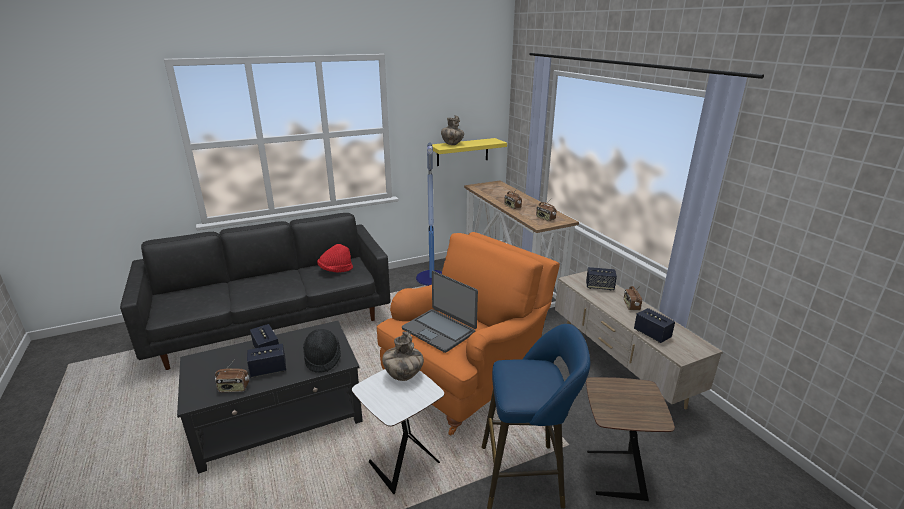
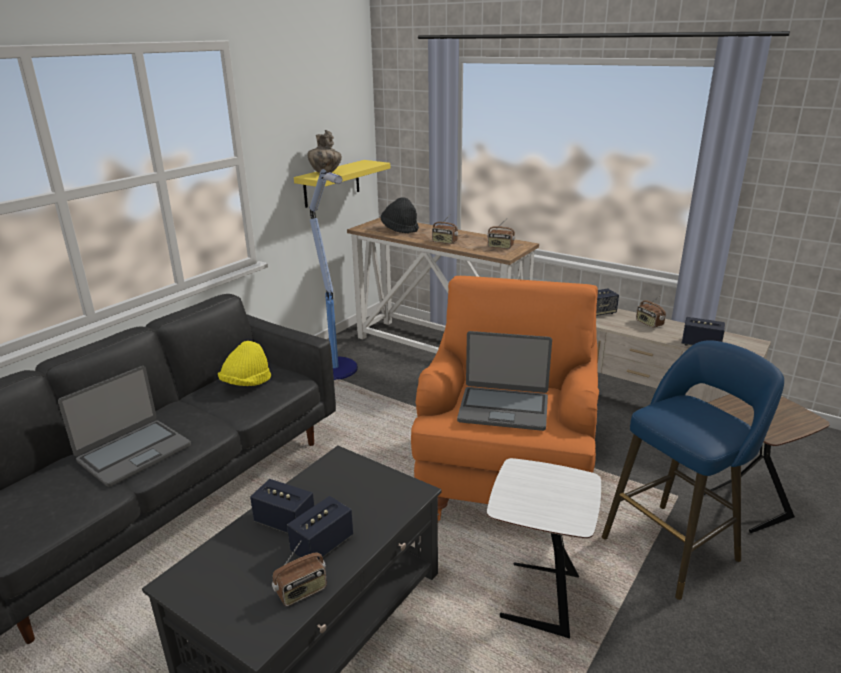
camera: 30 degrees left, 0 degrees up
(247, 290) = (133, 453): none -> laptop
(322, 358) = (381, 499): black hat -> black hat (400, 229)
(335, 270) = (246, 383): red hat -> yellow hat
(403, 375) = (529, 474): vase -> none

